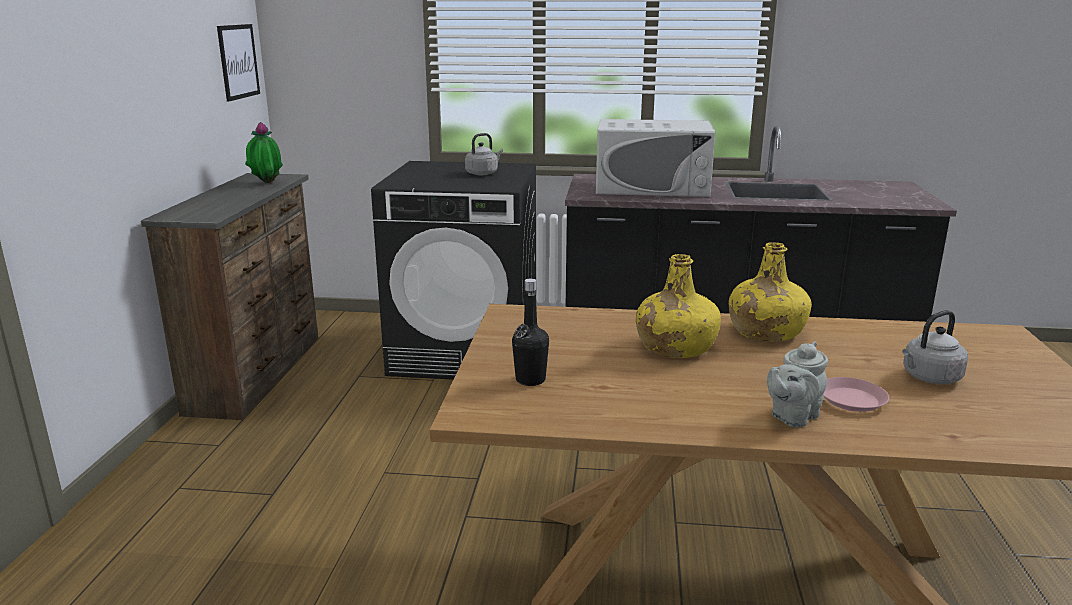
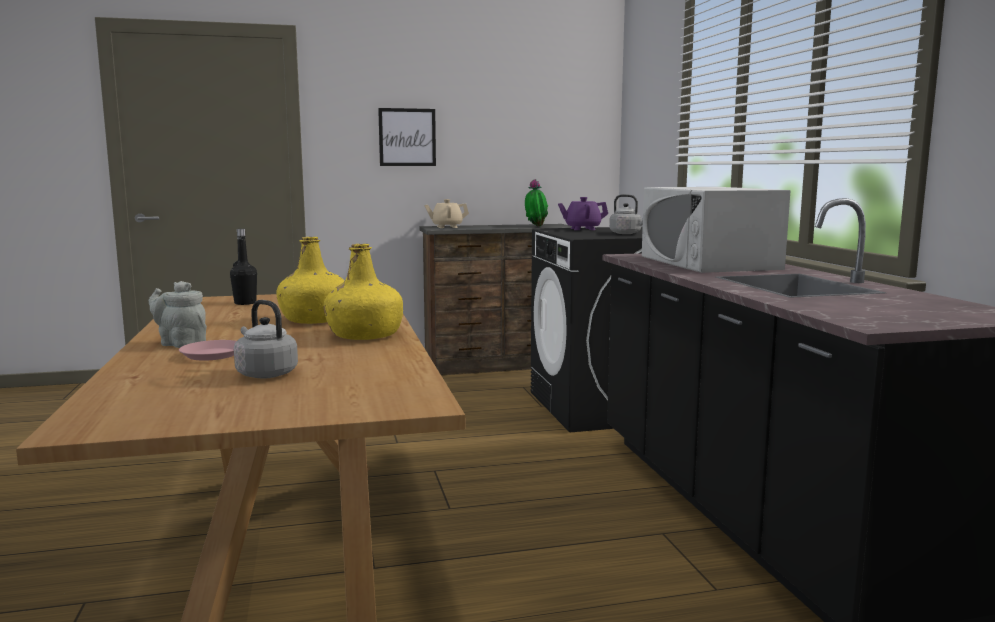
camera: 70 degrees right, 10 degrees down
(193, 211) = (446, 227): none -> beige teapot
(238, 61) = (577, 140): picture -> picture (407, 137)
(413, 177) = (582, 229): none -> purple teapot

